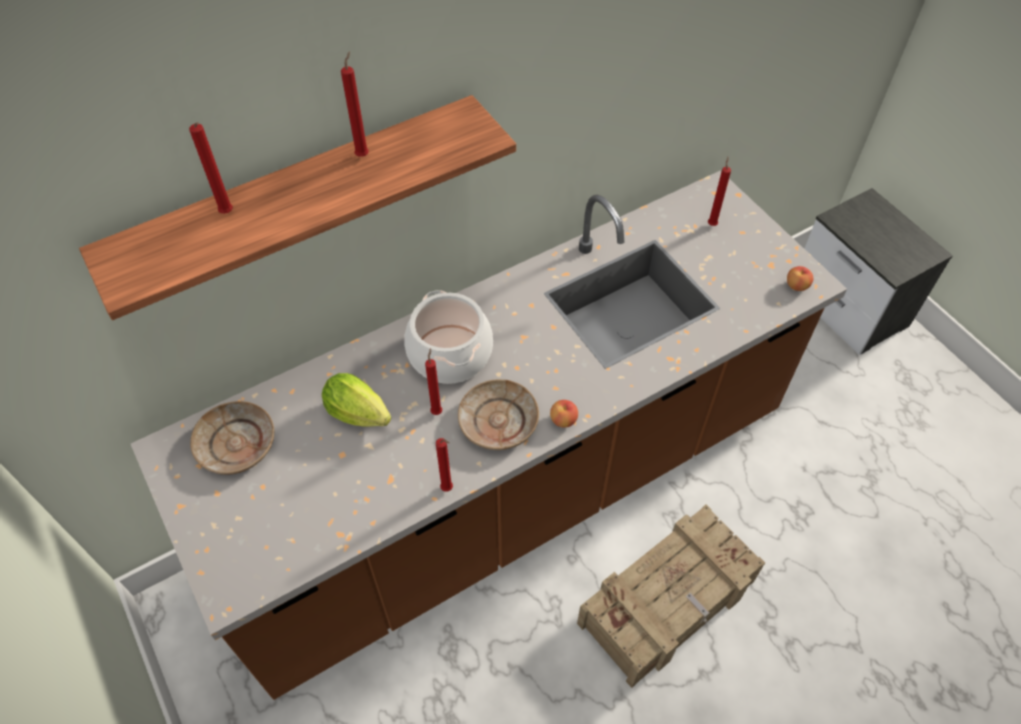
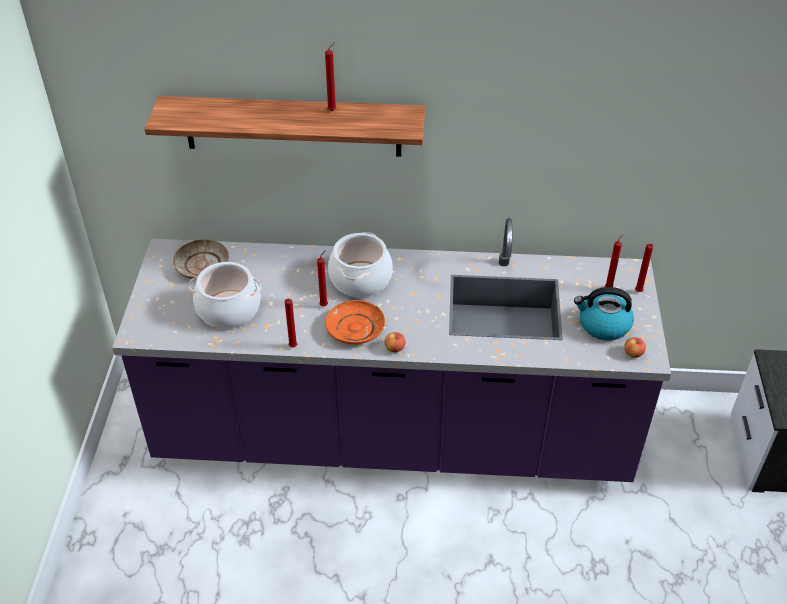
camera: 35 degrees right, 10 degrees down
(227, 214) = (238, 110): red candle -> red candle (638, 292)
(324, 484) = (229, 309): none -> cooking pot
(361, 415) = (280, 285): lettuce -> none
(498, 421) = (354, 329): beige plate -> orange plate
(510, 493) = (393, 434): brown counter -> purple counter
(668, 602) = (444, 563): crate -> none
(743, 269) = (603, 325): none -> kettle

